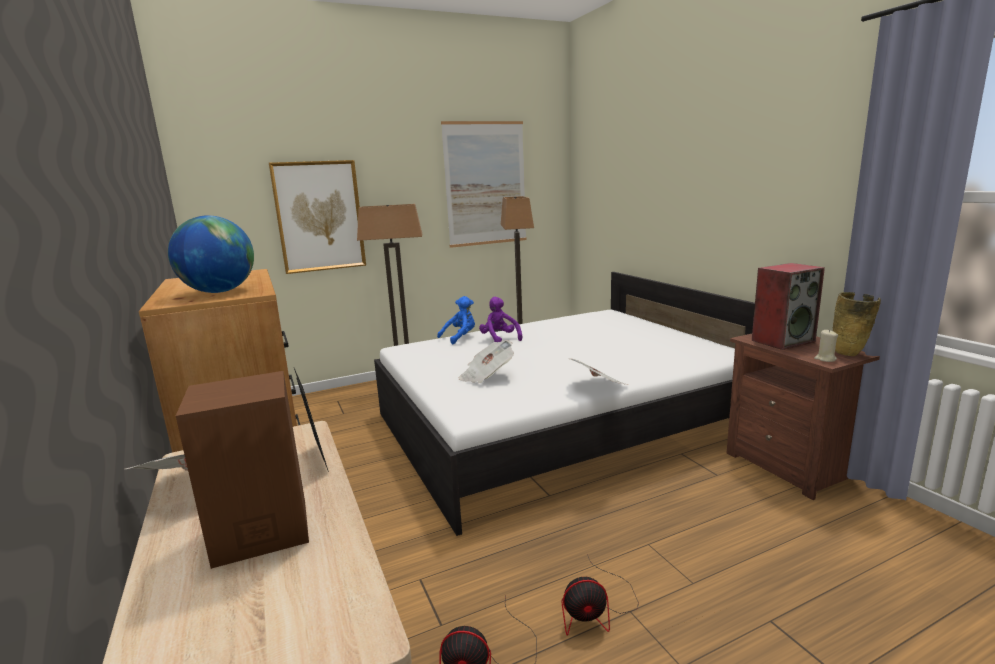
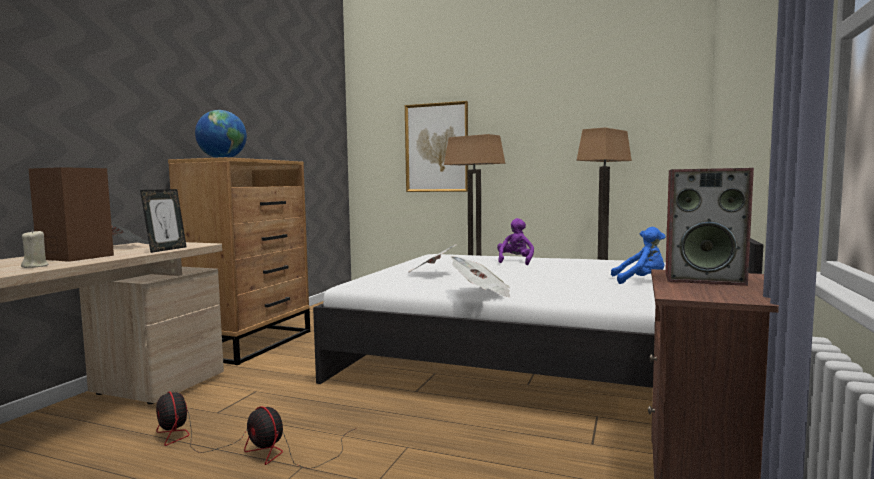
camera: 45 degrees right, 10 degrees down
(460, 337) = (490, 256): blue plush toy -> blue plush toy (640, 281)
(485, 184) = (594, 120): picture -> none
(825, 359) = (685, 293): beige candle -> beige candle (35, 266)
(849, 354) = (743, 297): beige vase -> none

